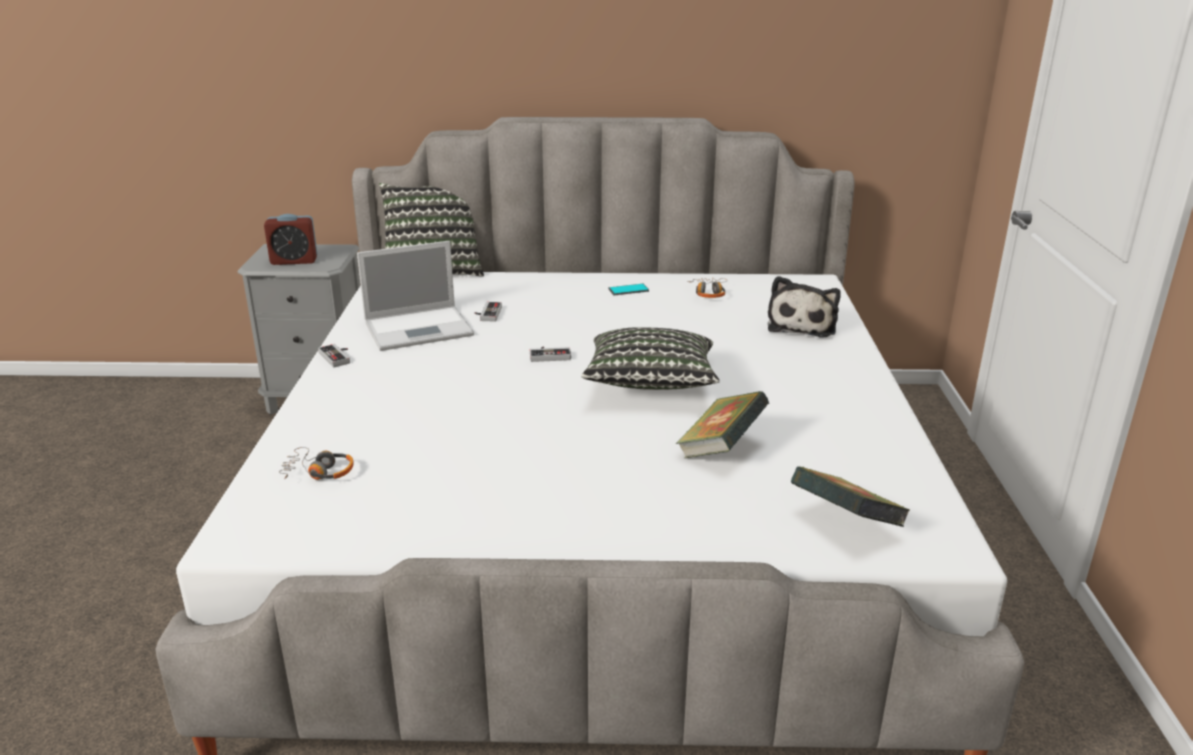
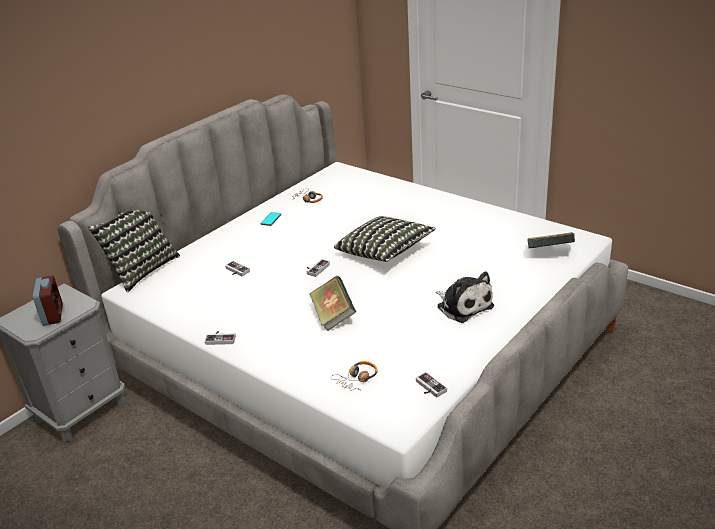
camera: 50 degrees left, 5 degrees up
(294, 261) = (53, 315): alarm clock -> alarm clock turned 45 degrees counterclockwise
(338, 535) = (428, 388): none -> game controller
(420, 328) = (222, 299): laptop -> none
(721, 448) = (464, 257): book -> book (333, 316)
(802, 325) = (378, 191): plush toy -> plush toy (463, 305)

